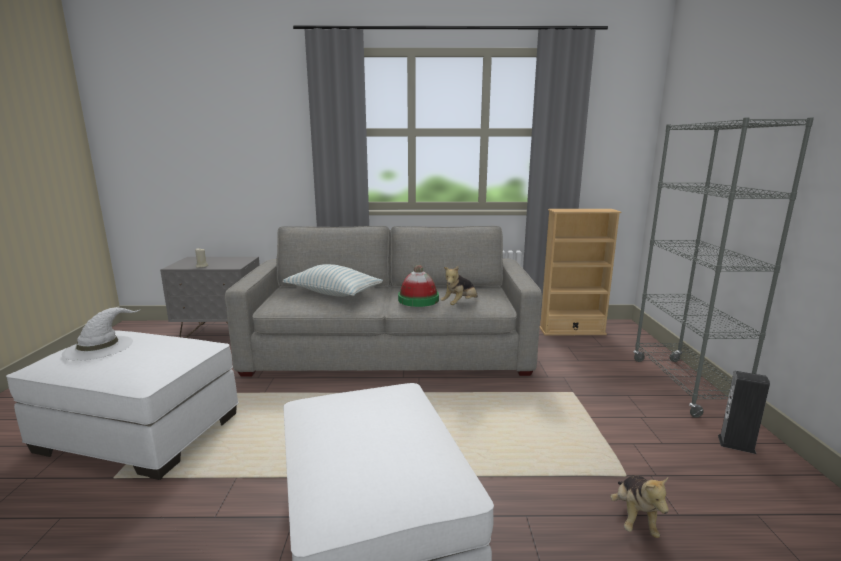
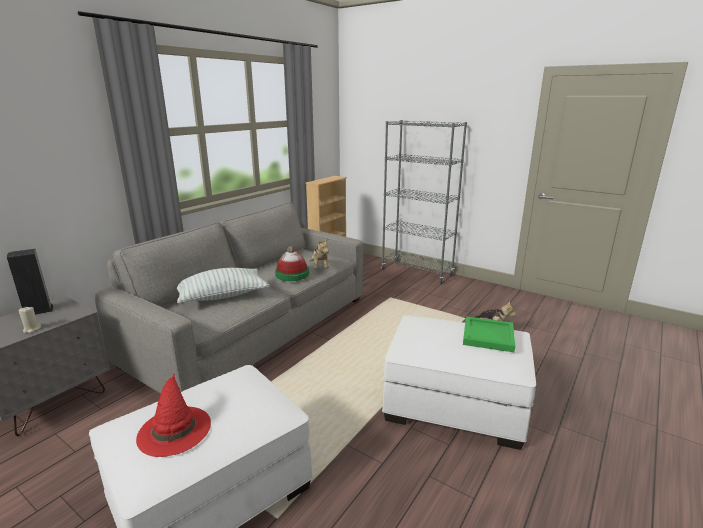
camera: 55 degrees left, 5 degrees up
(99, 347) = (174, 429): white hat -> red hat
(397, 453) = (487, 335): none -> green tray
(736, 444) = (466, 287): speaker -> speaker (38, 310)

